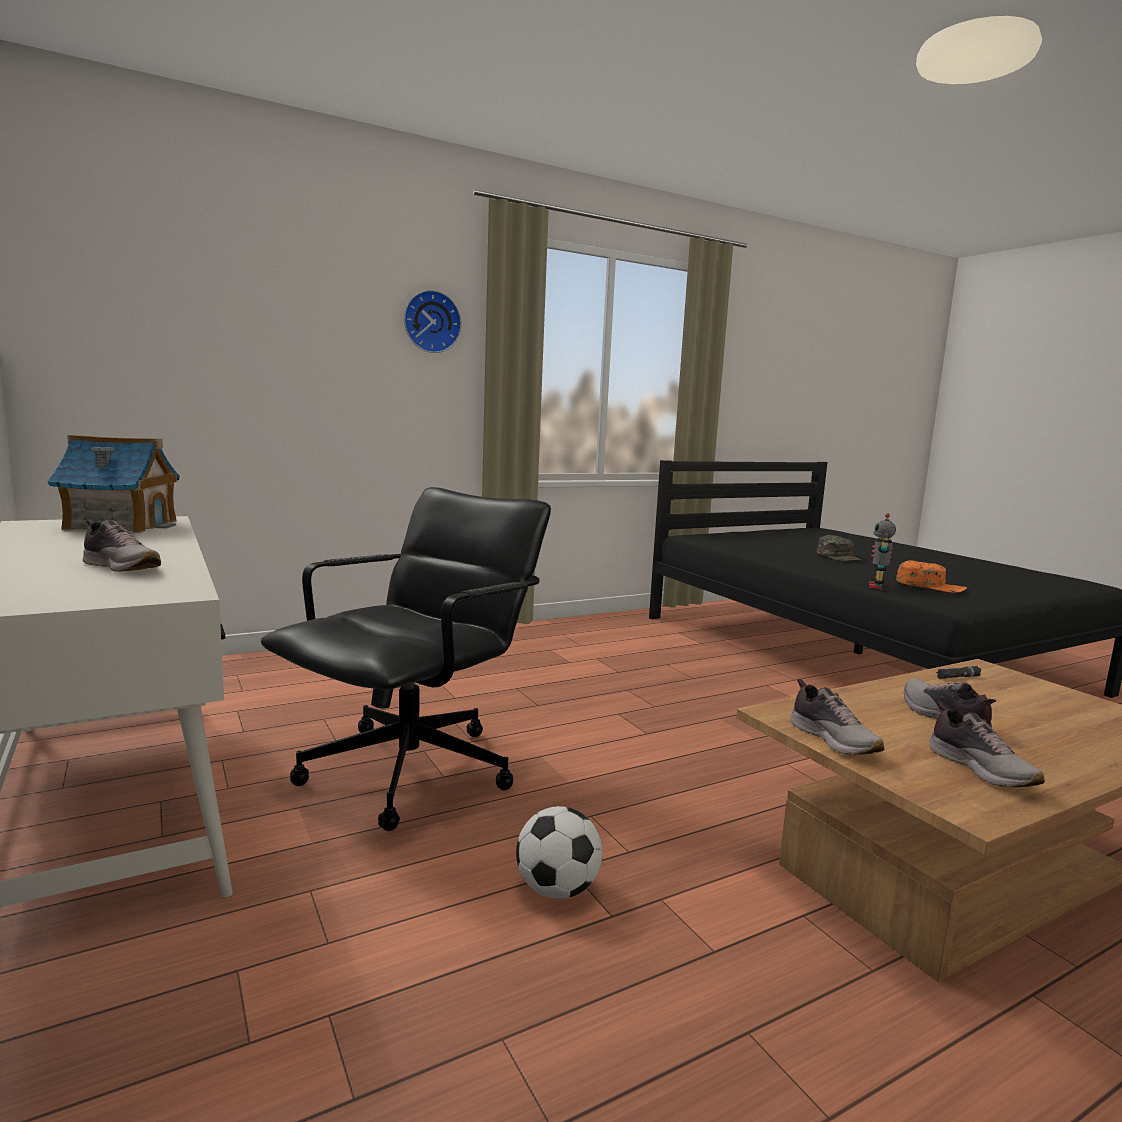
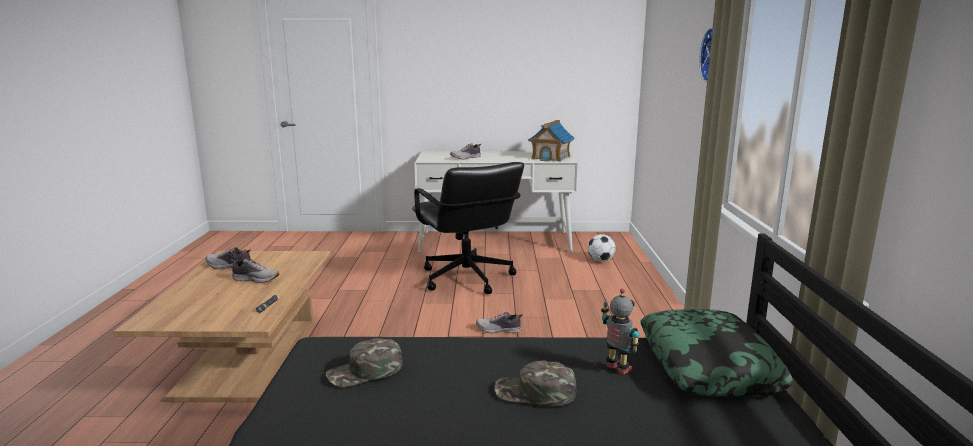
camera: 120 degrees right, 5 degrees up
(557, 889) = (360, 285): football -> football (600, 261)
(724, 538) = (708, 365): none -> pillow
(834, 740) = (284, 255): shoe -> shoe (499, 330)
(877, 587) = (396, 340): toy robot -> toy robot (617, 368)
(930, 586) = (365, 371): orange cap -> green cap

